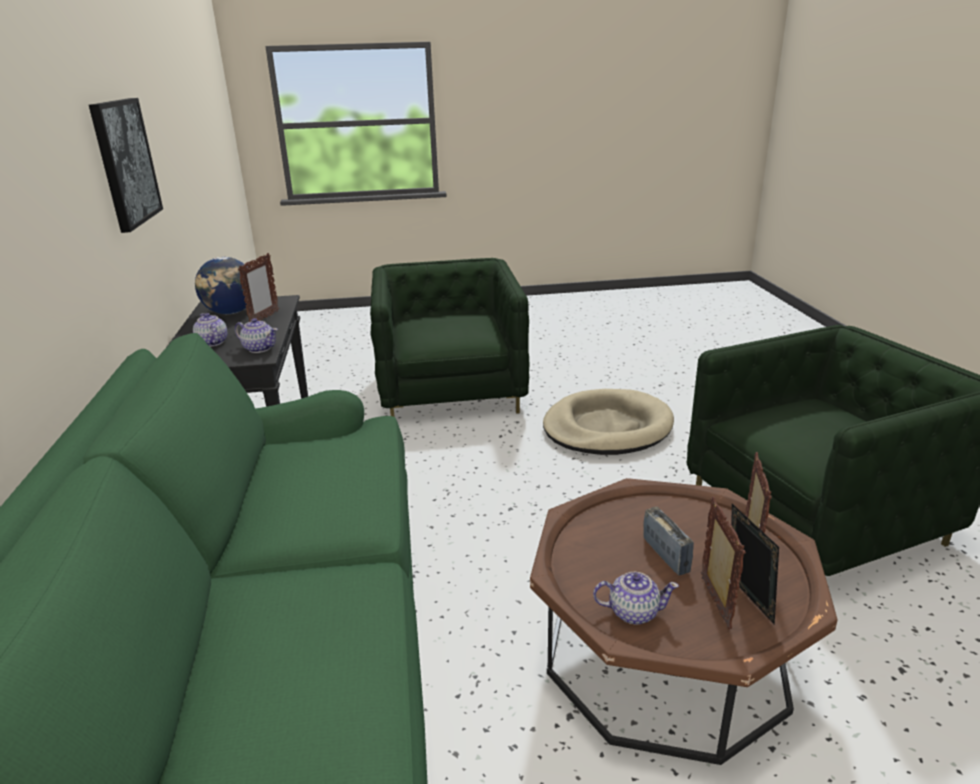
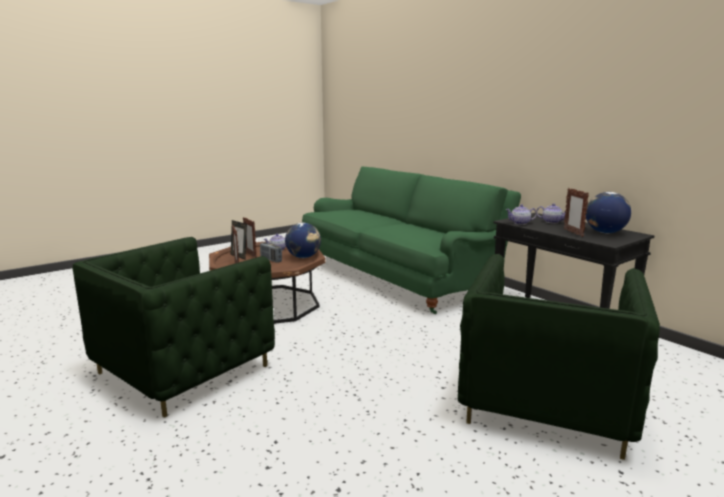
camera: 150 degrees right, 10 degrees down
(125, 162) = (598, 115): picture -> none
(451, 392) = (546, 403): green armchair -> green armchair turned 60 degrees clockwise
(585, 545) = (303, 257): none -> globe
(607, 427) = (361, 403): beige dog bed -> none

